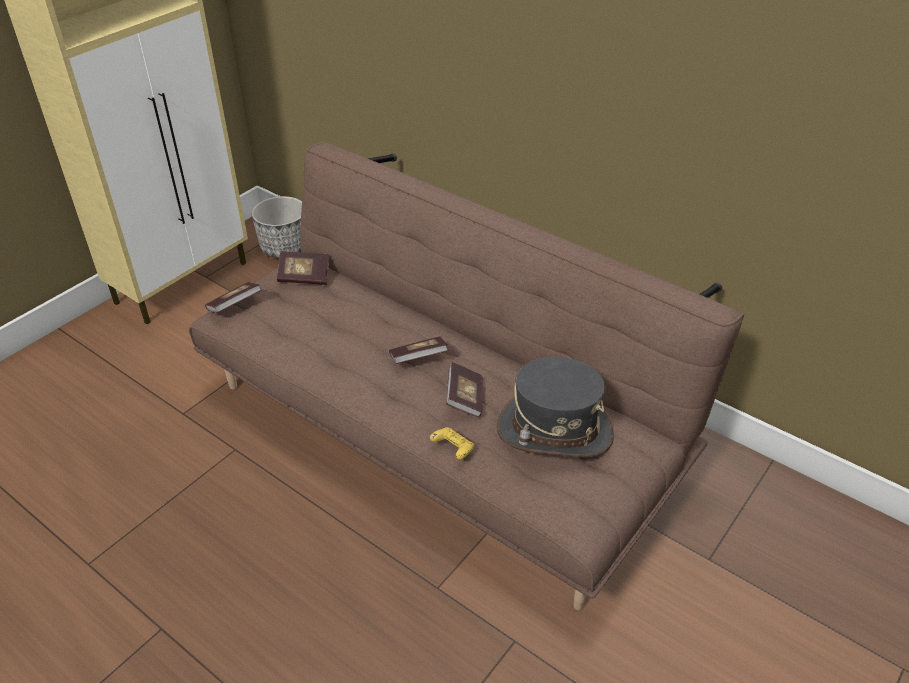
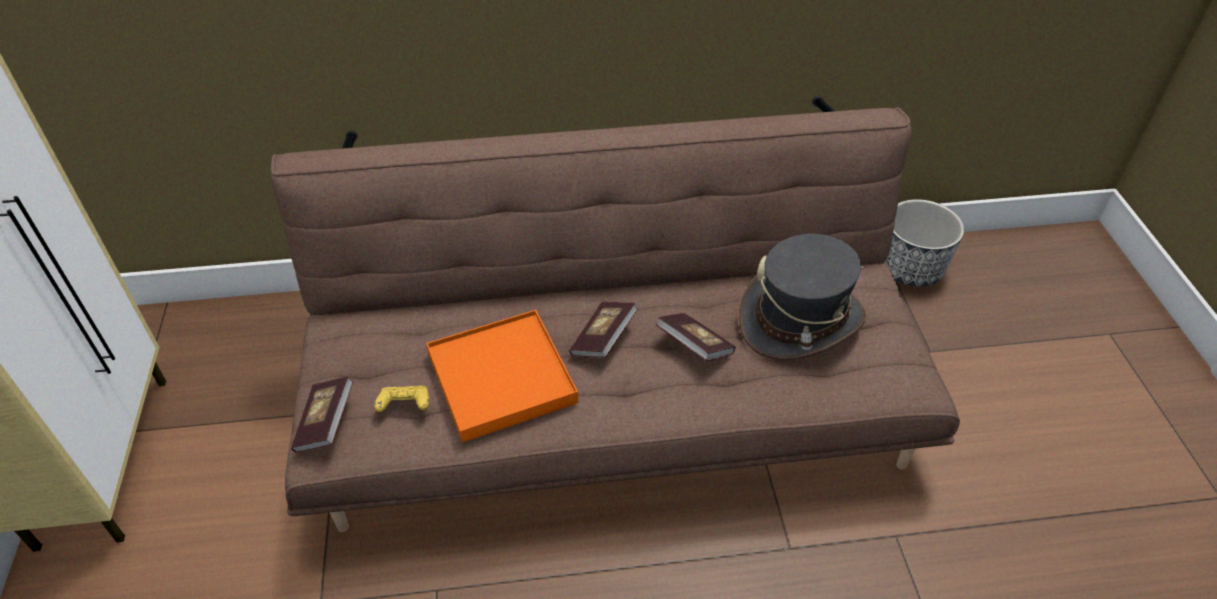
camera: 45 degrees left, 5 degrees up
(285, 248) = (195, 332): planter -> planter (910, 268)
(304, 277) = (363, 337): book -> none
(339, 341) = (501, 379): none -> orange tray
(453, 449) = (747, 400): yellow game controller -> yellow game controller (405, 406)

